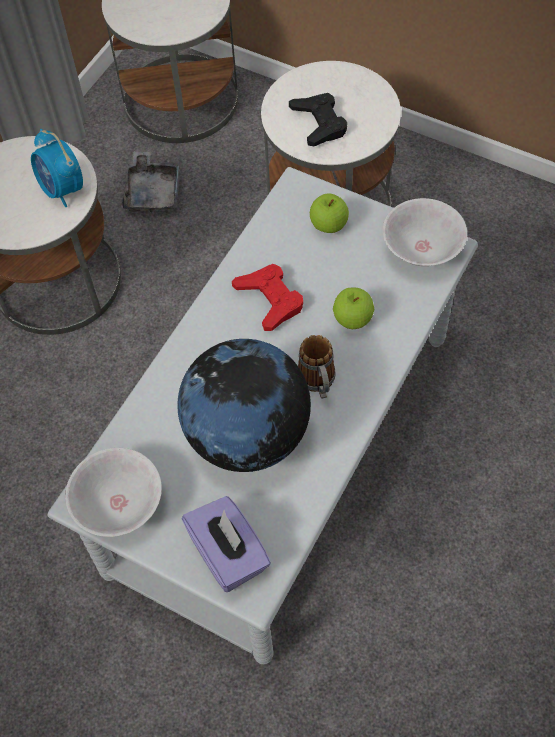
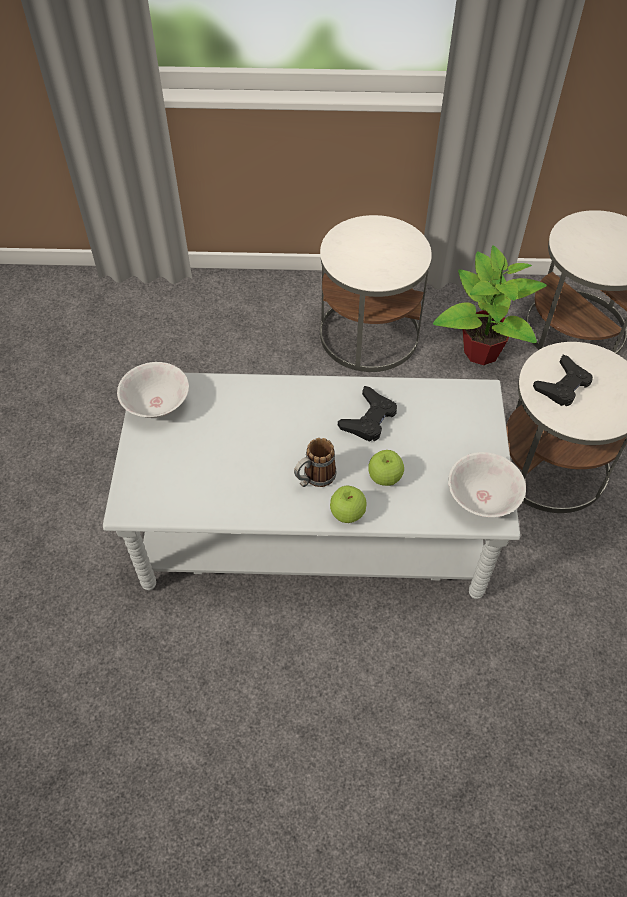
camera: 60 degrees right, 5 degrees down
(62, 190) = (389, 269): alarm clock -> none
(153, 191) = (480, 351): grey tray -> potted plant
(229, 554) = (149, 481): purple tissue box -> none
(247, 435) = (247, 453): globe -> none
(270, 300) = (369, 419): red game controller -> black game controller
(328, 225) = (461, 427): apple -> apple (347, 513)

